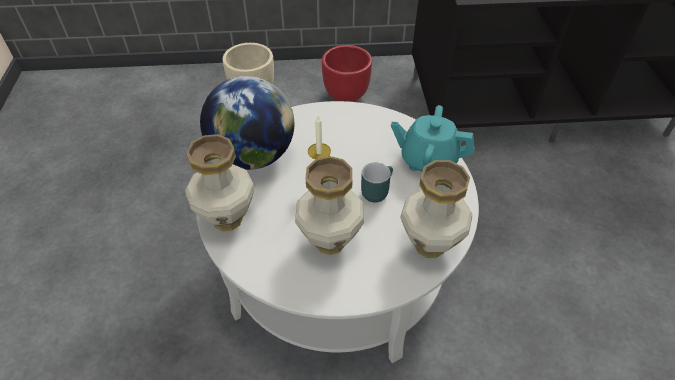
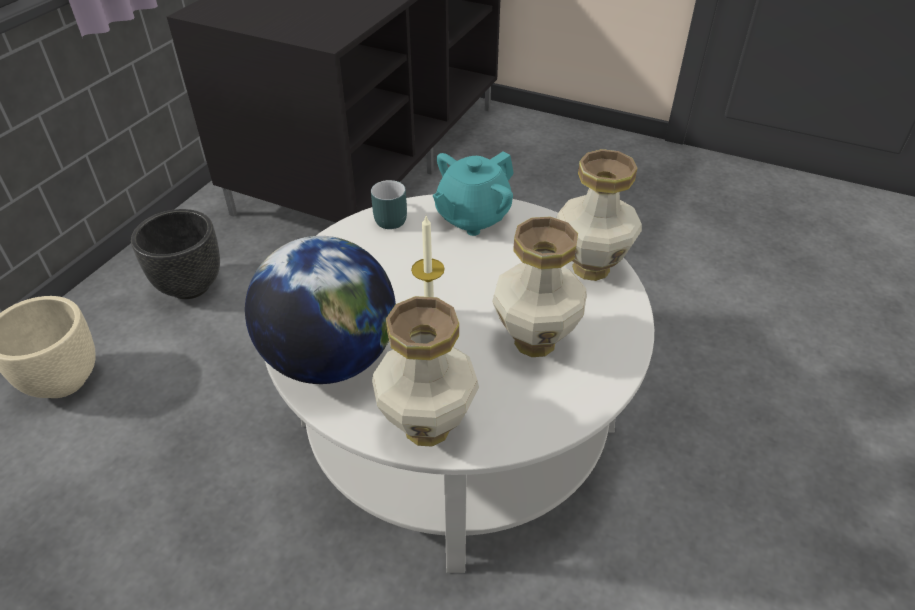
camera: 60 degrees left, 5 degrees down
(345, 96) = (189, 287): red planter -> black planter
(375, 190) = (484, 273): turquoise mug -> turquoise mug (387, 218)

